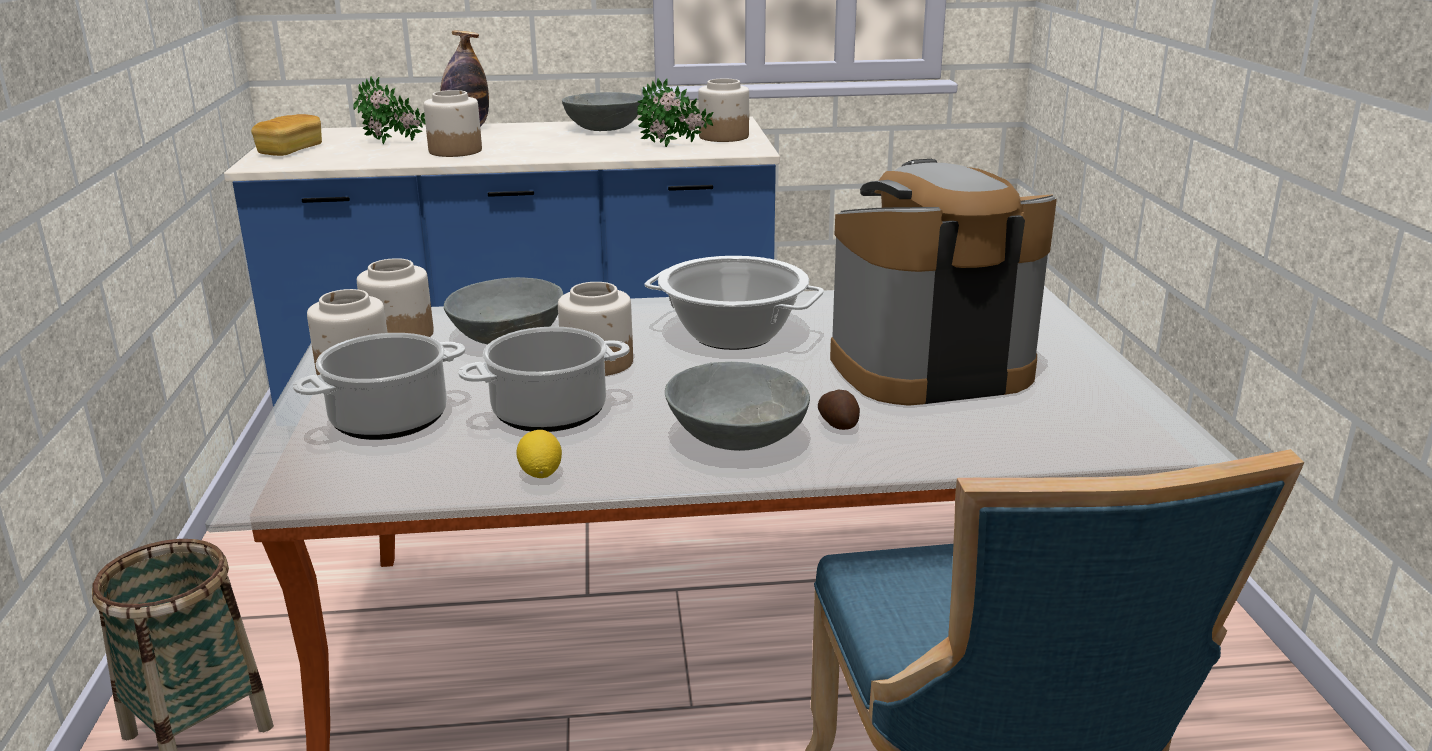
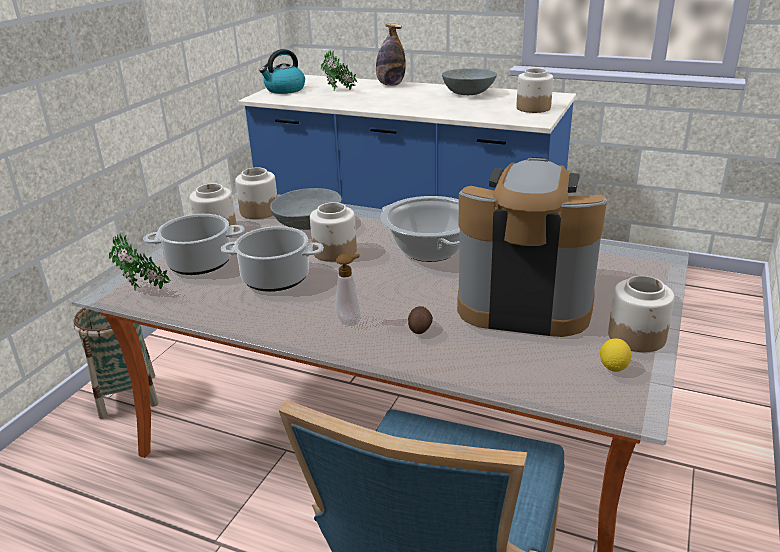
camera: 30 degrees right, 5 degrees up
(290, 151) = (284, 90): bread -> kettle
(456, 151) = (364, 100): jar -> jar (637, 336)
(540, 474) = (230, 315): lemon -> lemon (613, 367)
(674, 146) = (492, 112): potted plant -> potted plant (144, 291)
(735, 438) = (351, 321): grey bowl -> soap dispenser

